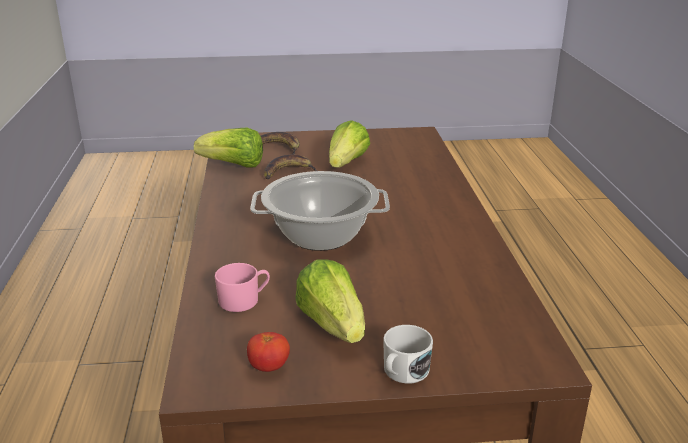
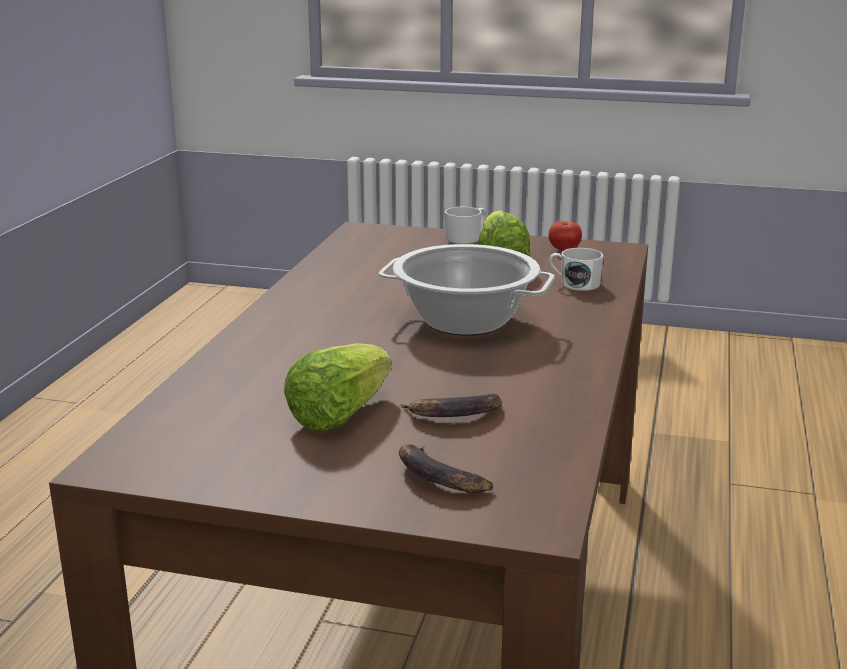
camera: 160 degrees left, 5 degrees down
(233, 165) = (548, 445): lettuce -> none
(244, 300) = (574, 284): pink mug -> white mug

